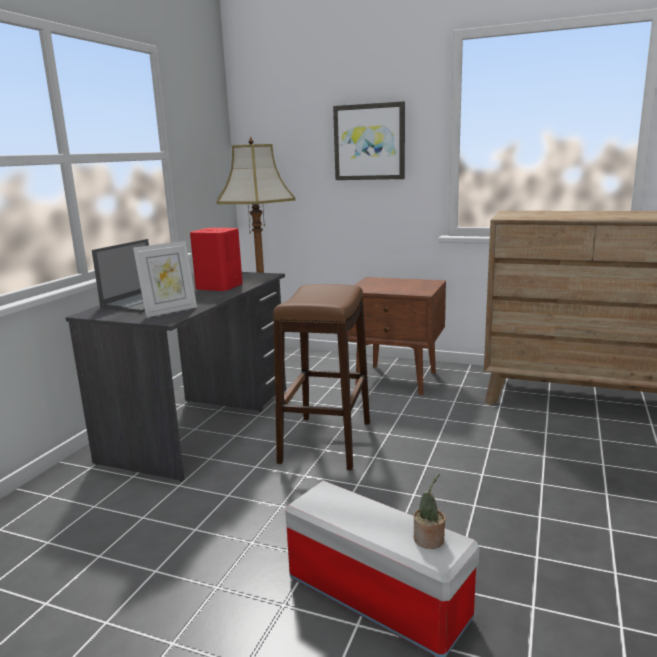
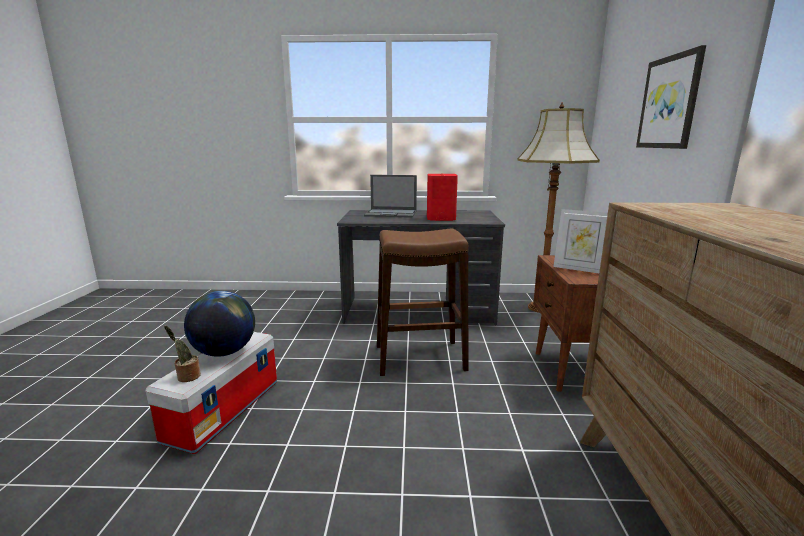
camera: 70 degrees right, 0 degrees up
(170, 311) = (369, 219): picture frame -> picture frame (578, 269)
(364, 514) = (224, 352): none -> globe

